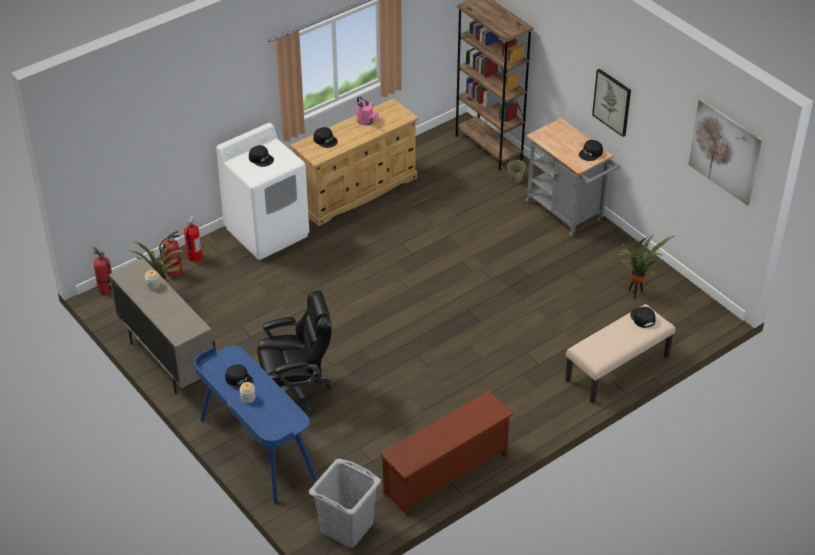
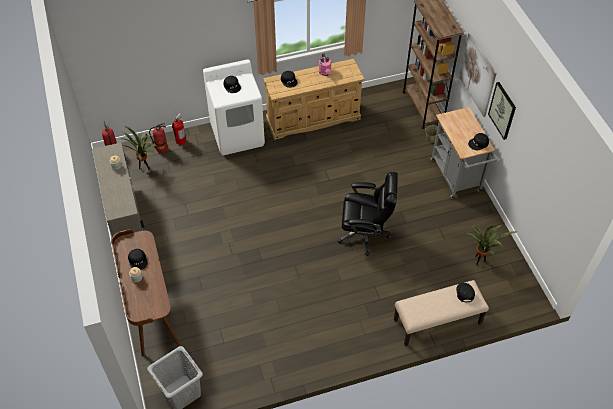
camera: 20 degrees right, 10 degrees up
(256, 449) = (150, 307): blue desk -> brown desk
(296, 391) = (198, 268): black office chair -> black office chair (365, 233)
(446, 475) = (271, 373): brown shoe rack -> none
(725, 151) = (568, 185): picture -> picture (477, 74)

